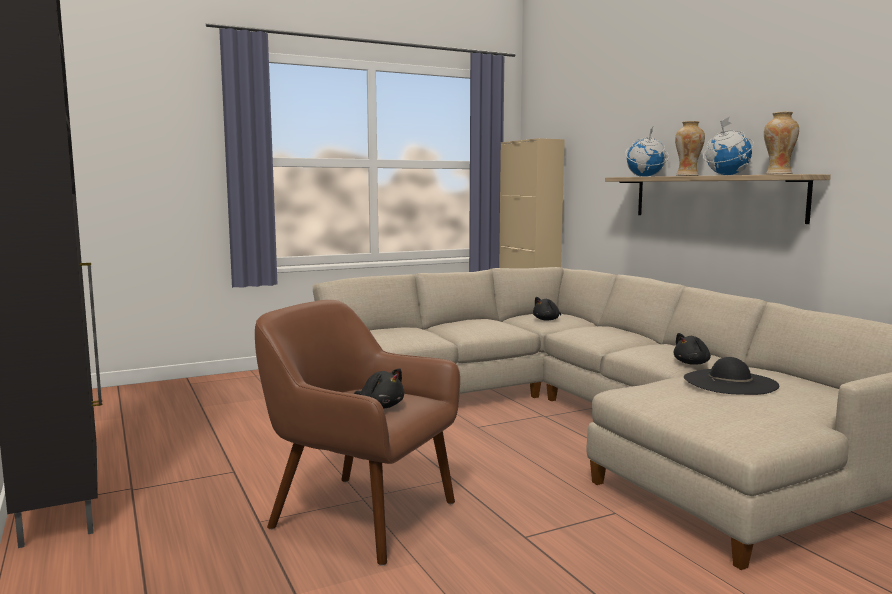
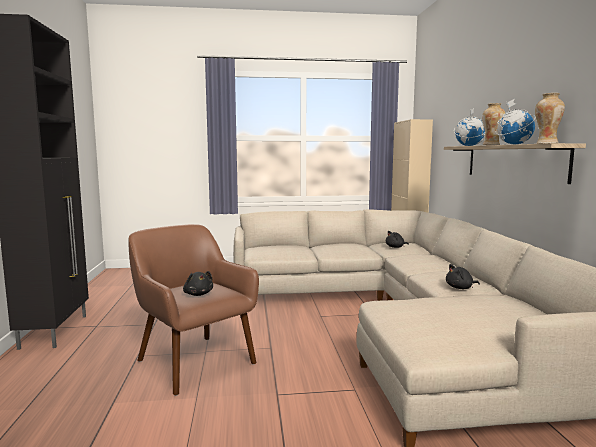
camera: 20 degrees right, 0 degrees up
(730, 382) = (463, 305): black hat -> none

